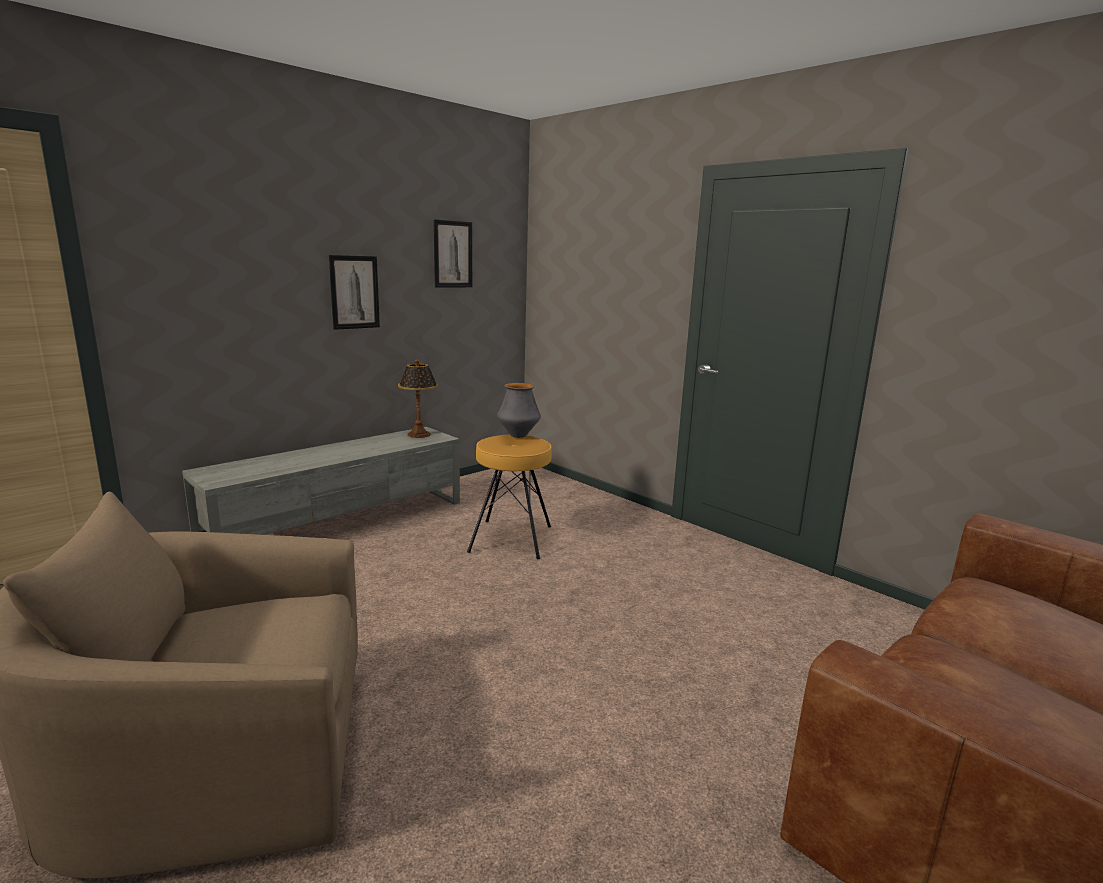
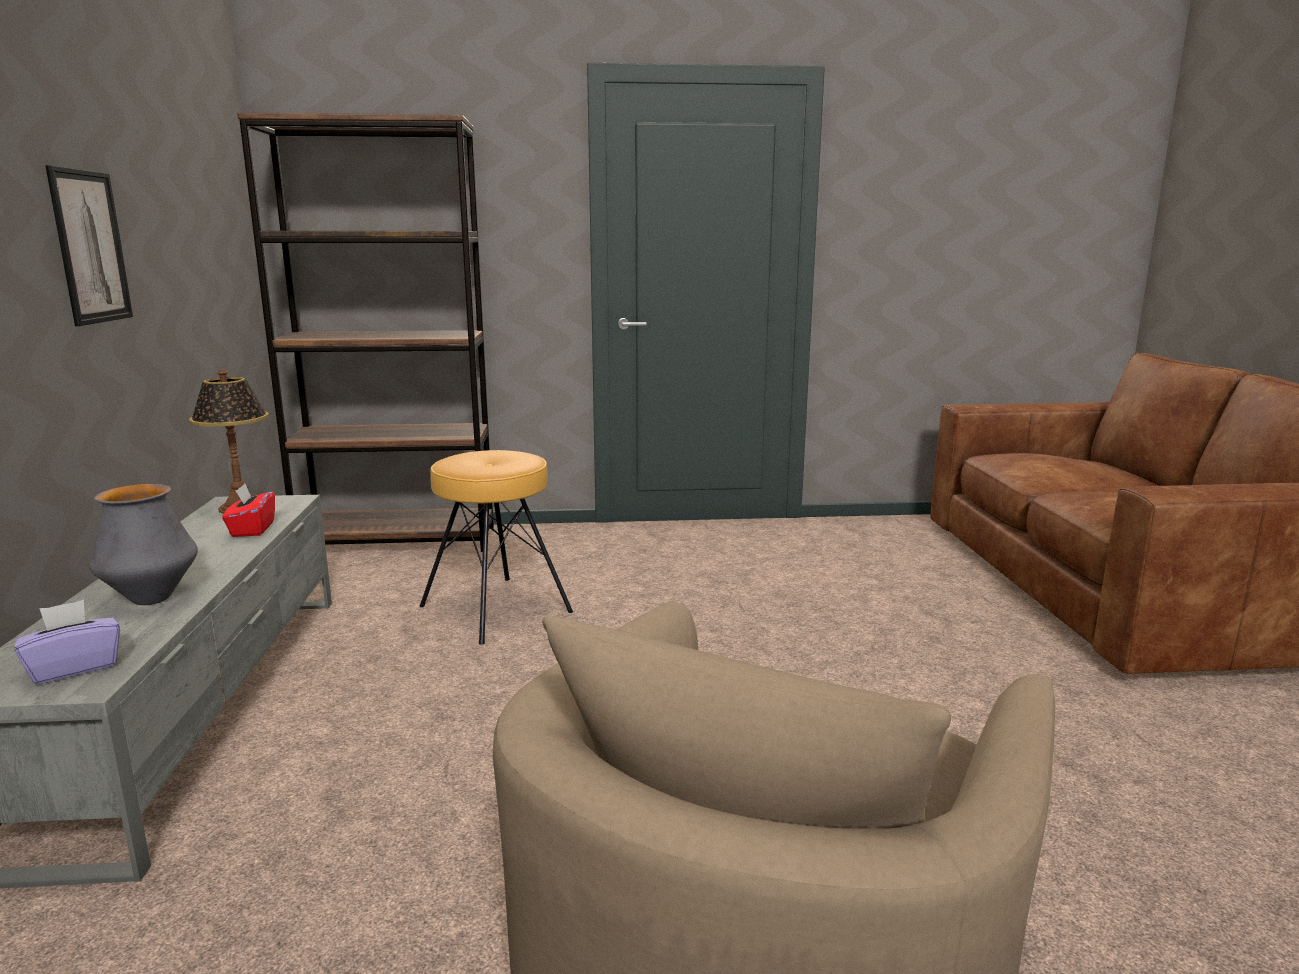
camera: 50 degrees left, 0 degrees up
(229, 475) = (74, 667): none -> purple tissue box
(395, 445) = (252, 529): none -> red tissue box
(453, 254) = (187, 177): picture -> none
(518, 435) = (470, 453): vase -> vase (151, 599)
(549, 484) = (399, 541): none -> brown bookcase

